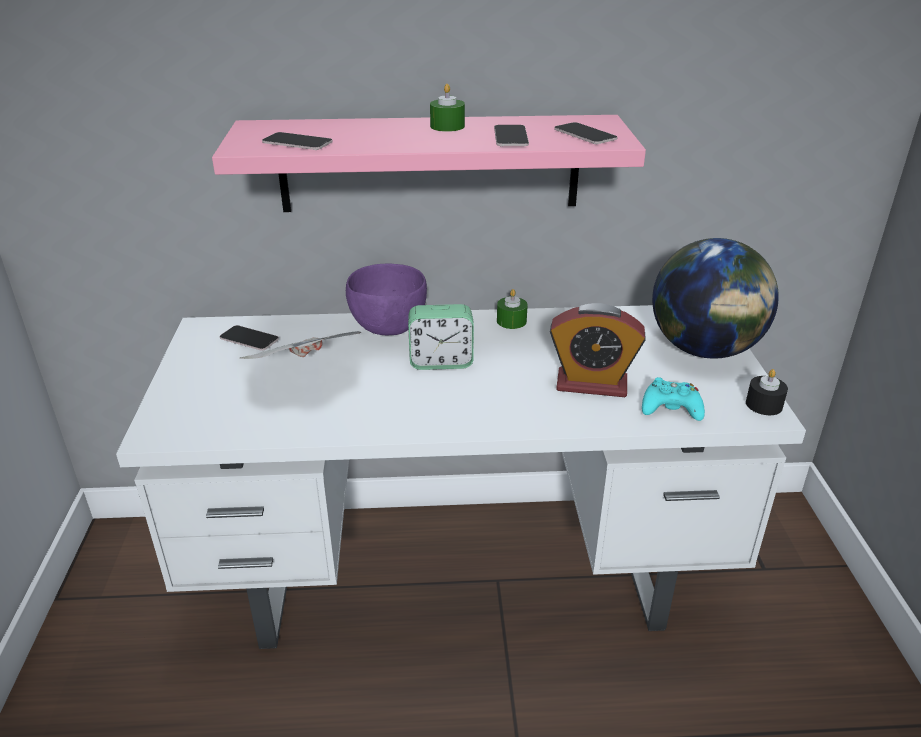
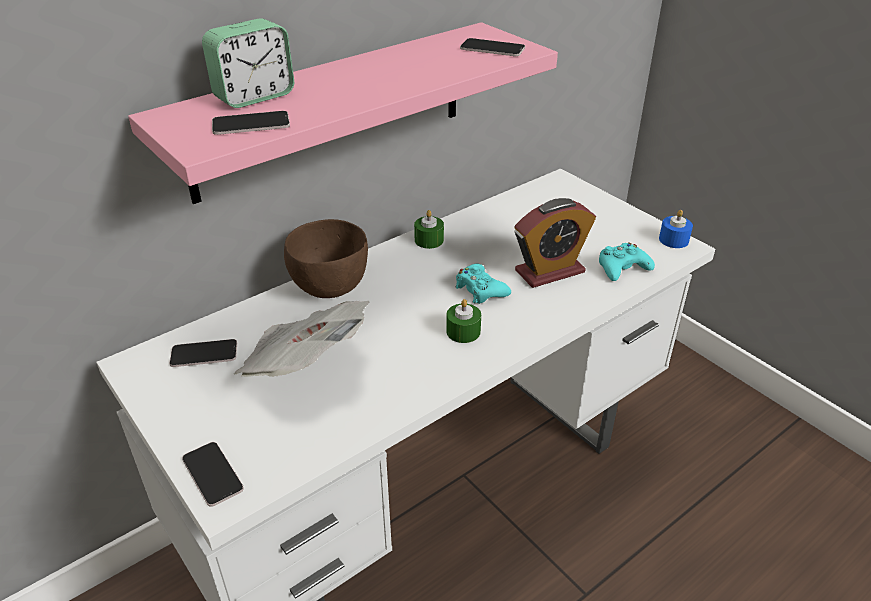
camera: 35 degrees left, 5 degrees up
(387, 328) = (329, 288): purple bowl -> brown bowl
(441, 361) = (414, 301): alarm clock -> alarm clock (254, 96)
(447, 126) = (364, 68): green candle -> green candle (463, 331)
(507, 375) = (480, 290): none -> turquoise game controller
(511, 137) = (438, 66): phone -> phone (212, 474)
(704, 350) = (593, 211): globe -> none
(764, 405) = (673, 240): black candle -> blue candle

